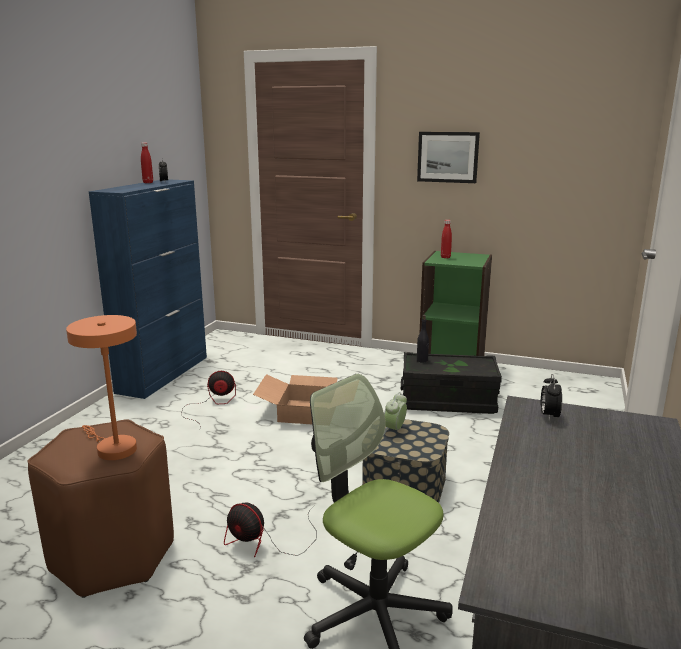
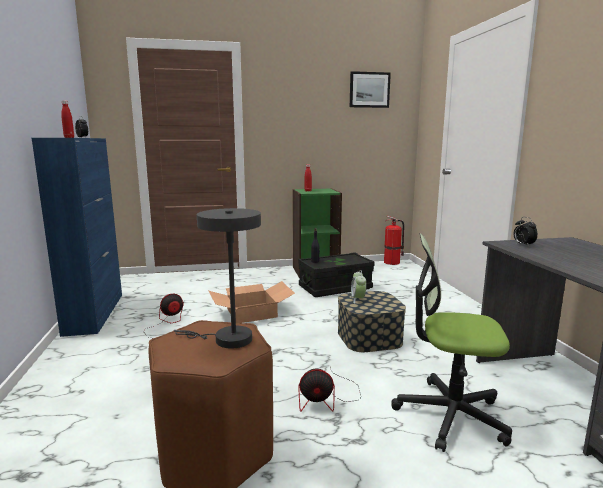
camera: 30 degrees left, 5 degrees down
(112, 448) = (227, 339): orange table lamp -> grey table lamp
(448, 157) = (296, 123): picture -> picture (369, 90)
(584, 378) = (392, 262): none -> fire extinguisher

